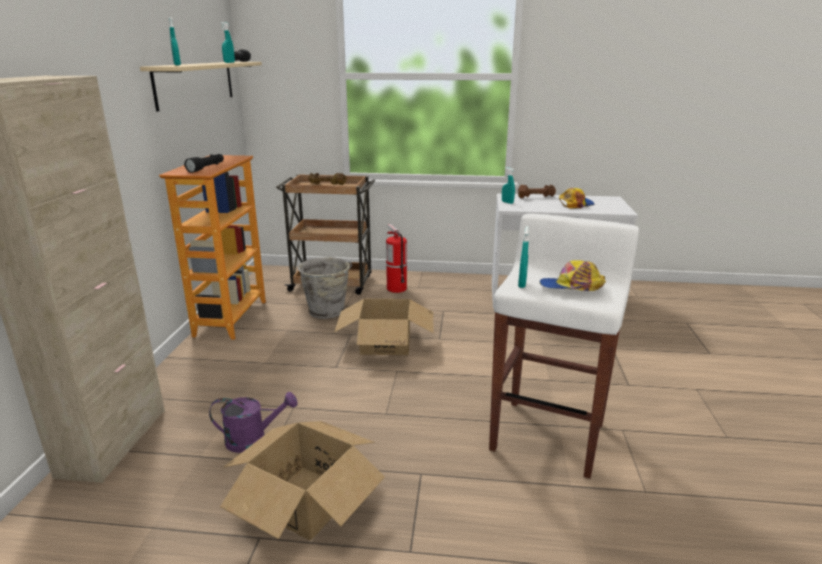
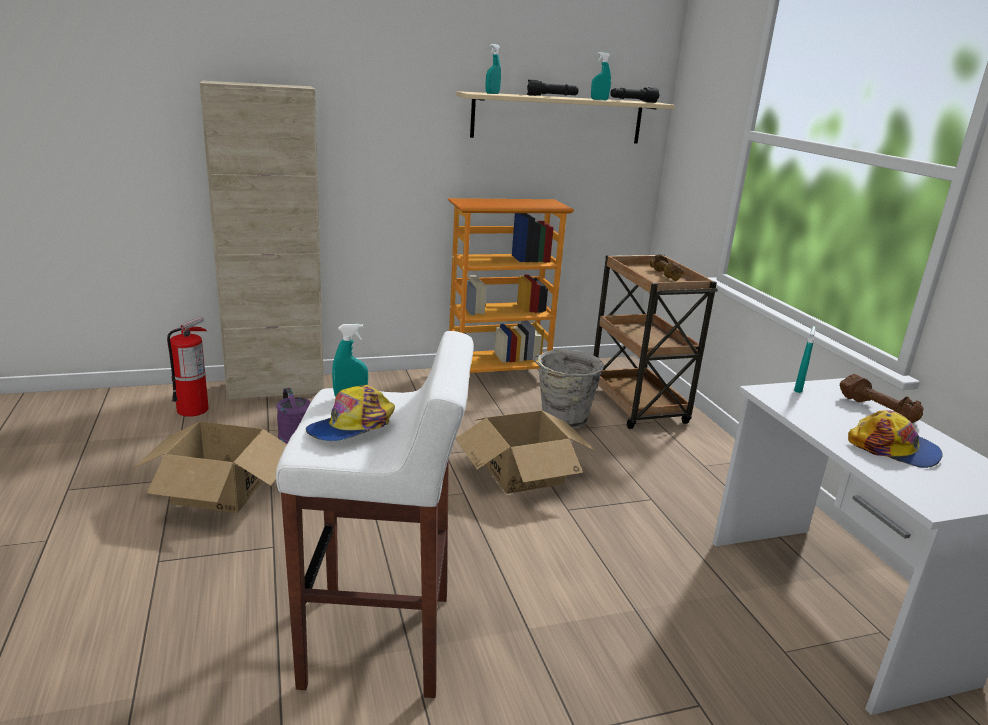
camera: 65 degrees right, 0 degrees up
(207, 168) = (491, 204): black flashlight -> black flashlight (552, 96)
(396, 288) = (677, 450): fire extinguisher -> fire extinguisher (193, 409)
(571, 287) = (352, 427): cap -> cap turned 120 degrees counterclockwise

